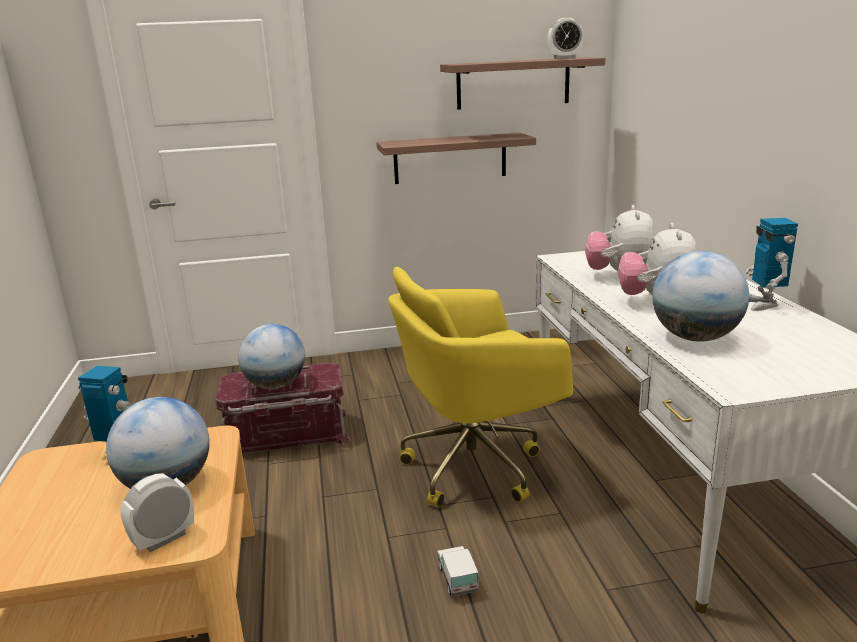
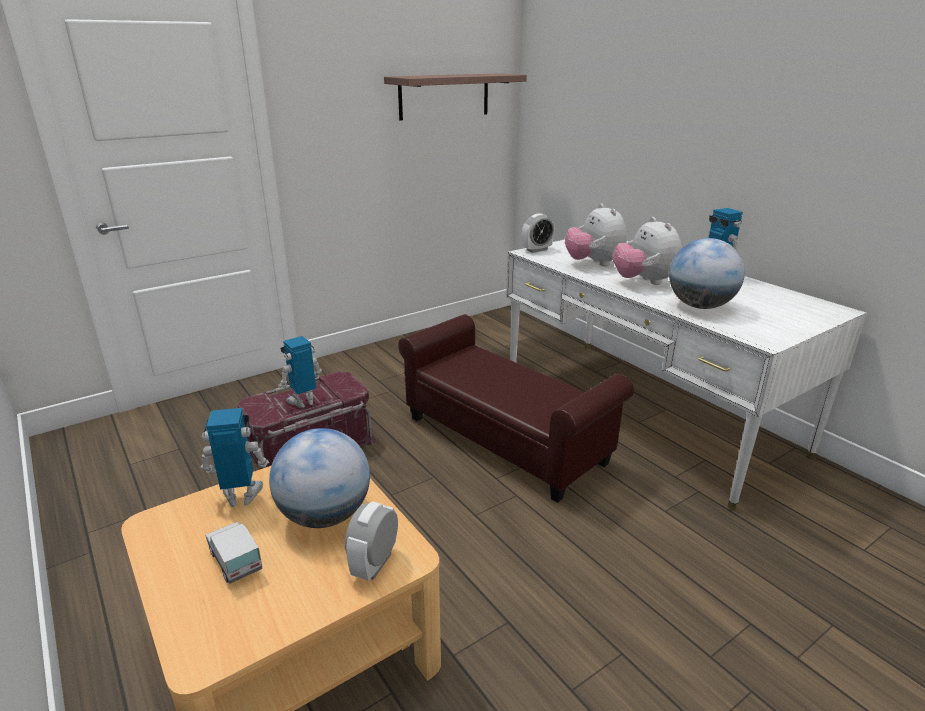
camera: 25 degrees left, 5 degrees up
(276, 386) = (303, 401): globe -> toy robot
(450, 158) = (394, 167): shelf -> none
(457, 579) = (556, 533): toy truck -> toy truck (235, 561)
(478, 467) = (504, 440): yellow office chair -> brown ottoman
(564, 58) = (489, 74): alarm clock -> alarm clock (537, 250)

